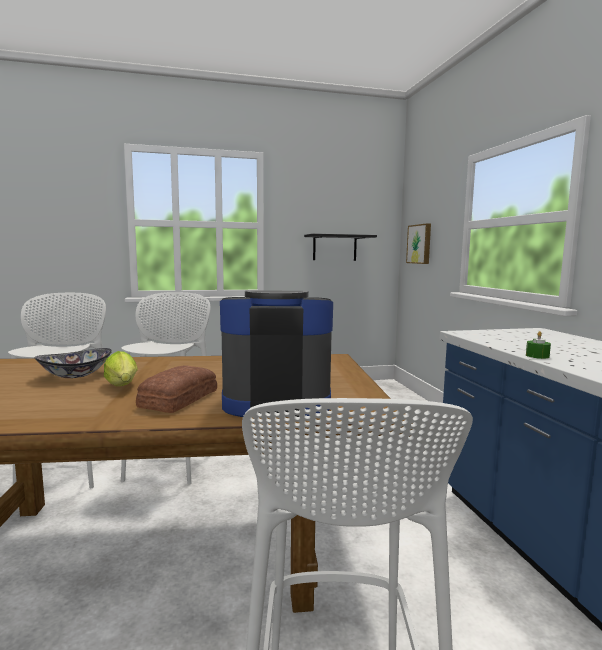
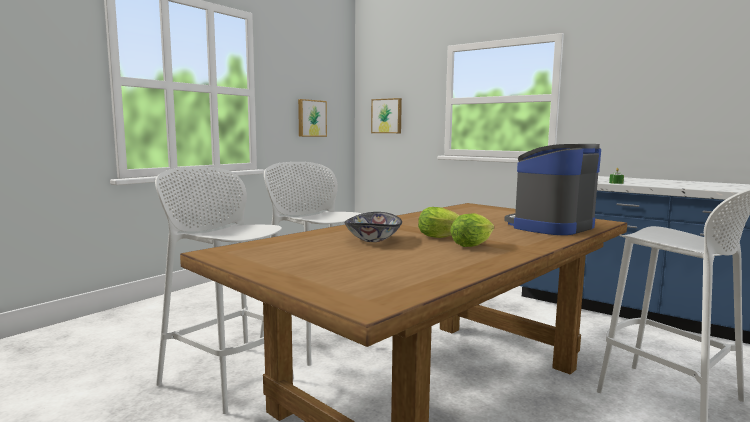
camera: 40 degrees left, 0 degrees up
(101, 401) = (473, 245): none -> lettuce
(177, 399) = (505, 235): bread -> none
(334, 248) = (311, 118): black shelf -> picture

